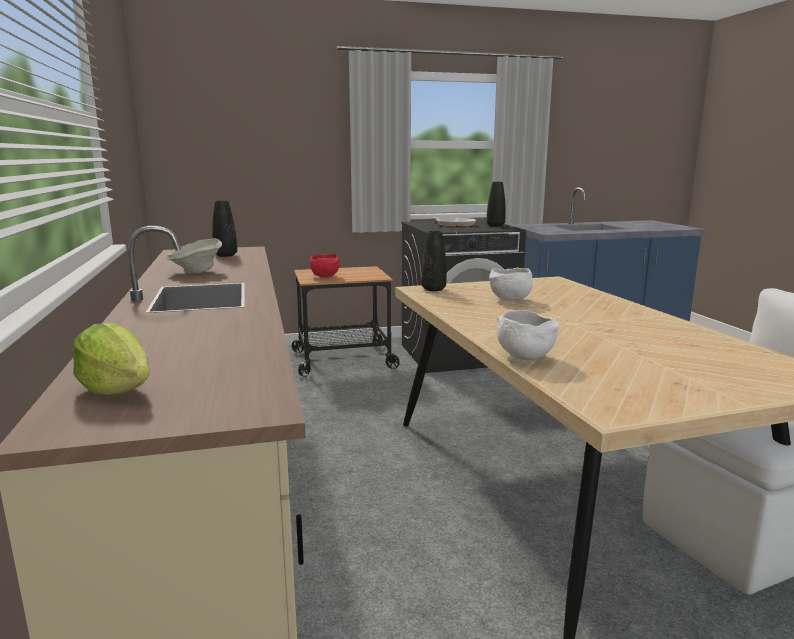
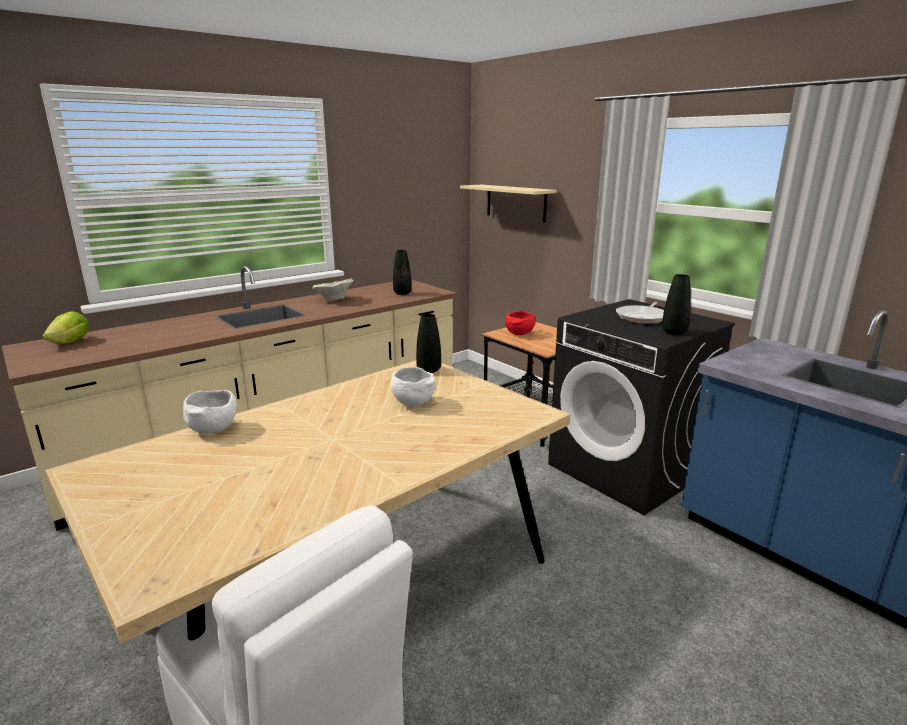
camera: 65 degrees right, 5 degrees up
(227, 152) = (516, 203): none -> beige shelf

